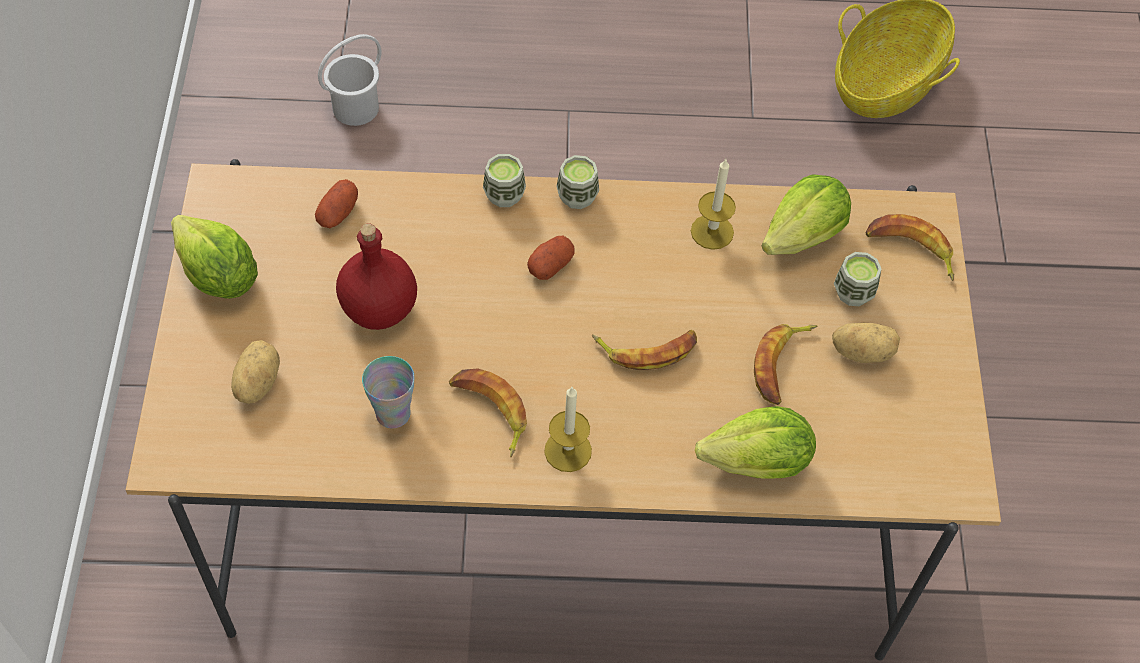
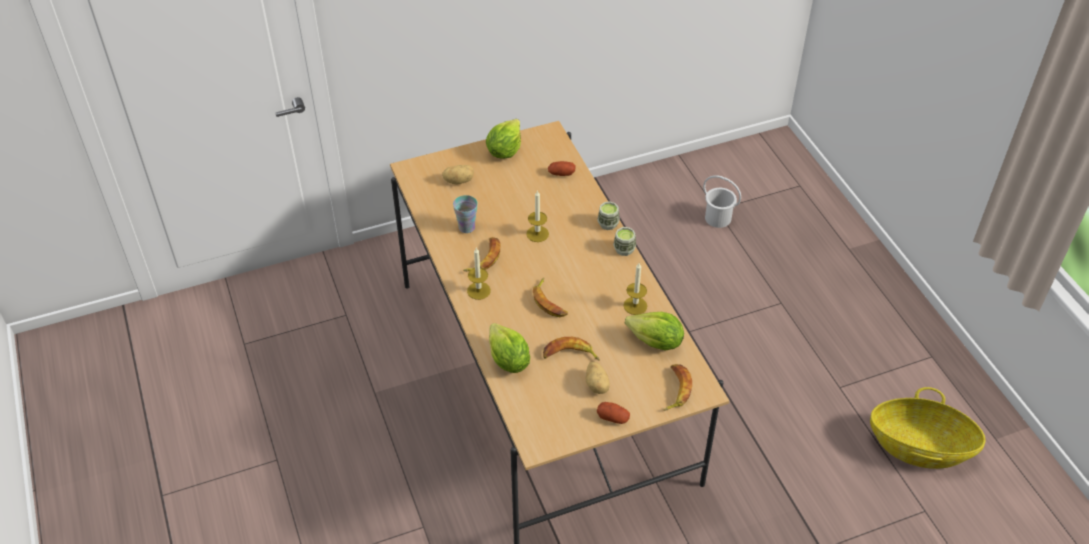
camera: 70 degrees right, 10 degrees down
(378, 309) = (517, 204): red bottle -> none
(472, 306) = (537, 234): none -> candle
(550, 265) = (577, 253): potato -> potato (613, 417)
(853, 292) = (632, 372): cup -> none

